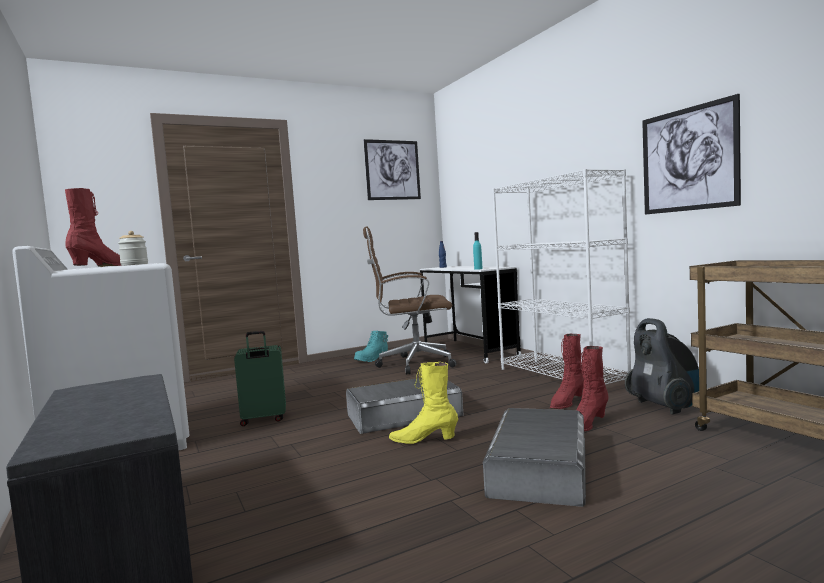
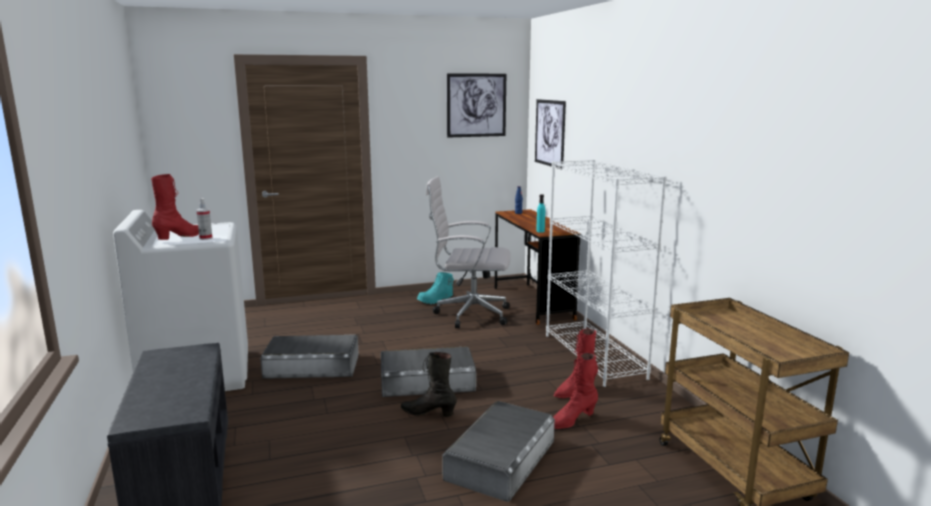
camera: 10 degrees right, 10 degrees up
(134, 264) = (206, 238): jar -> spray bottle
(263, 420) = (312, 366): green suitcase -> grey storage box
(413, 364) = (469, 314): brown office chair -> white office chair
(424, 440) = (428, 413): yellow boot -> black boot
(469, 351) = (532, 303): white desk -> brown desk
(664, 406) = (656, 411): vacuum cleaner -> none
(688, 159) = (714, 186): picture -> picture (550, 133)

